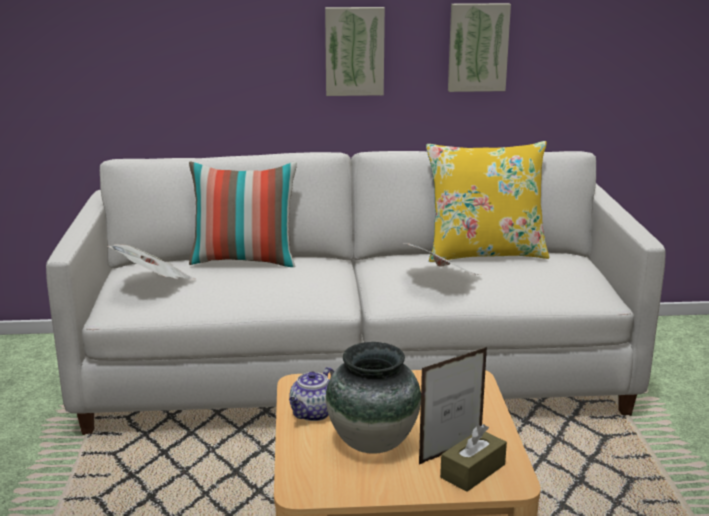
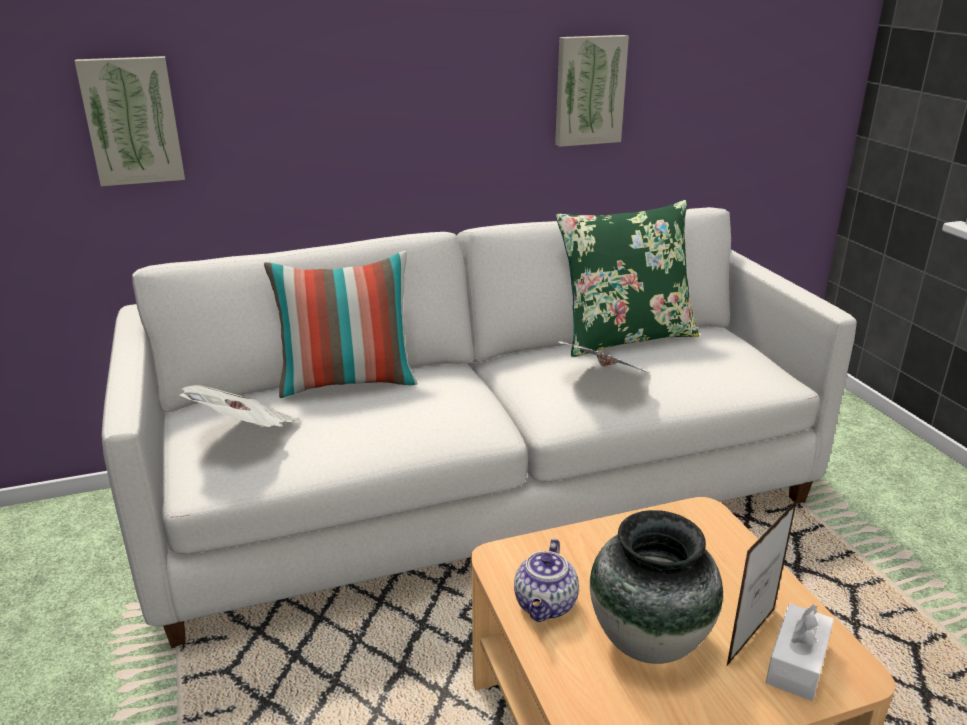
camera: 15 degrees left, 5 degrees up
(354, 51) = (446, 102): picture -> picture (132, 121)
(473, 471) = (797, 663): brown tissue box -> white tissue box
(484, 253) = (624, 337): yellow pillow -> green pillow

